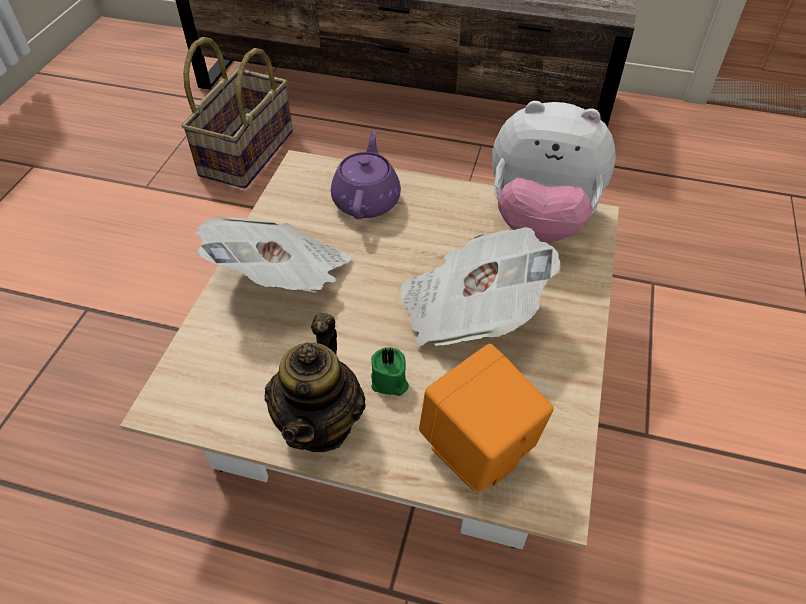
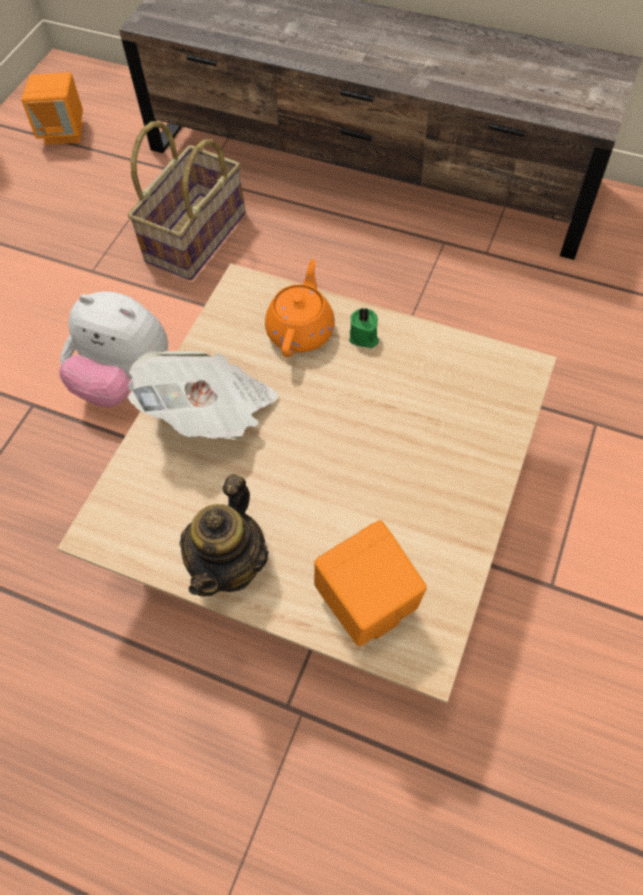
camera: 10 degrees right, 10 degrees up
(114, 78) = (64, 132): none -> orange speaker
(367, 200) = (301, 330): purple teapot -> orange teapot
(389, 382) = (297, 530): green candle -> green candle (364, 337)
(468, 311) = (382, 463): newspaper -> none
(540, 220) = (471, 367): plush toy -> plush toy (124, 379)

